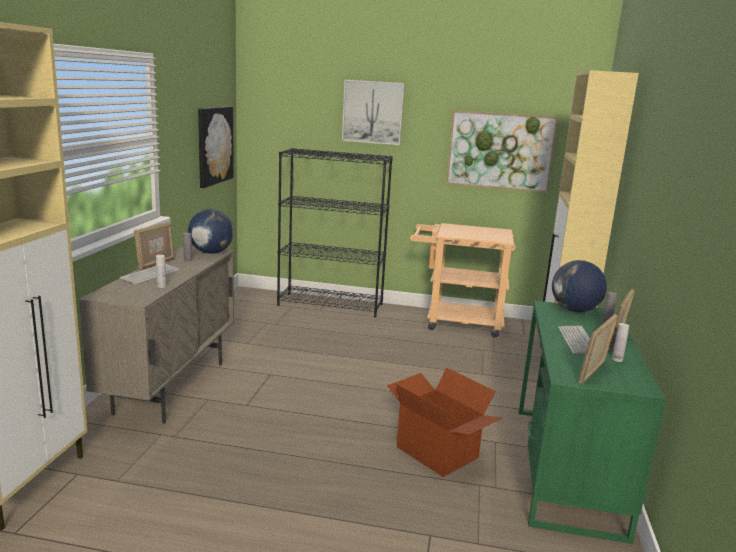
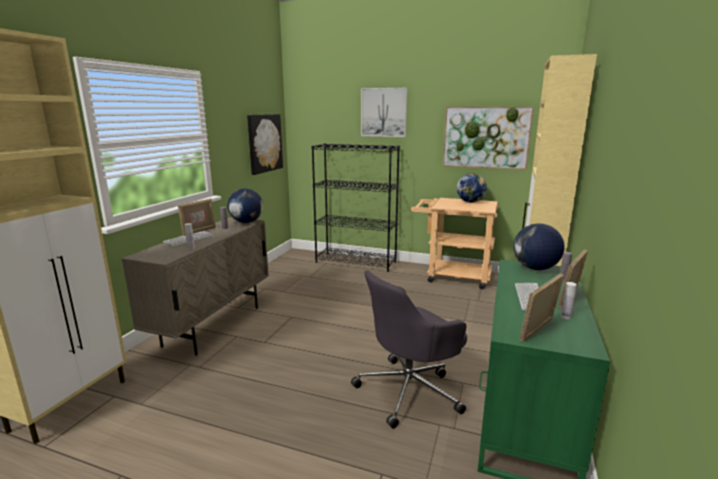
camera: 10 degrees right, 0 degrees up
(438, 452) = (409, 390): cardboard box -> grey office chair
(480, 230) = (470, 202): none -> globe

